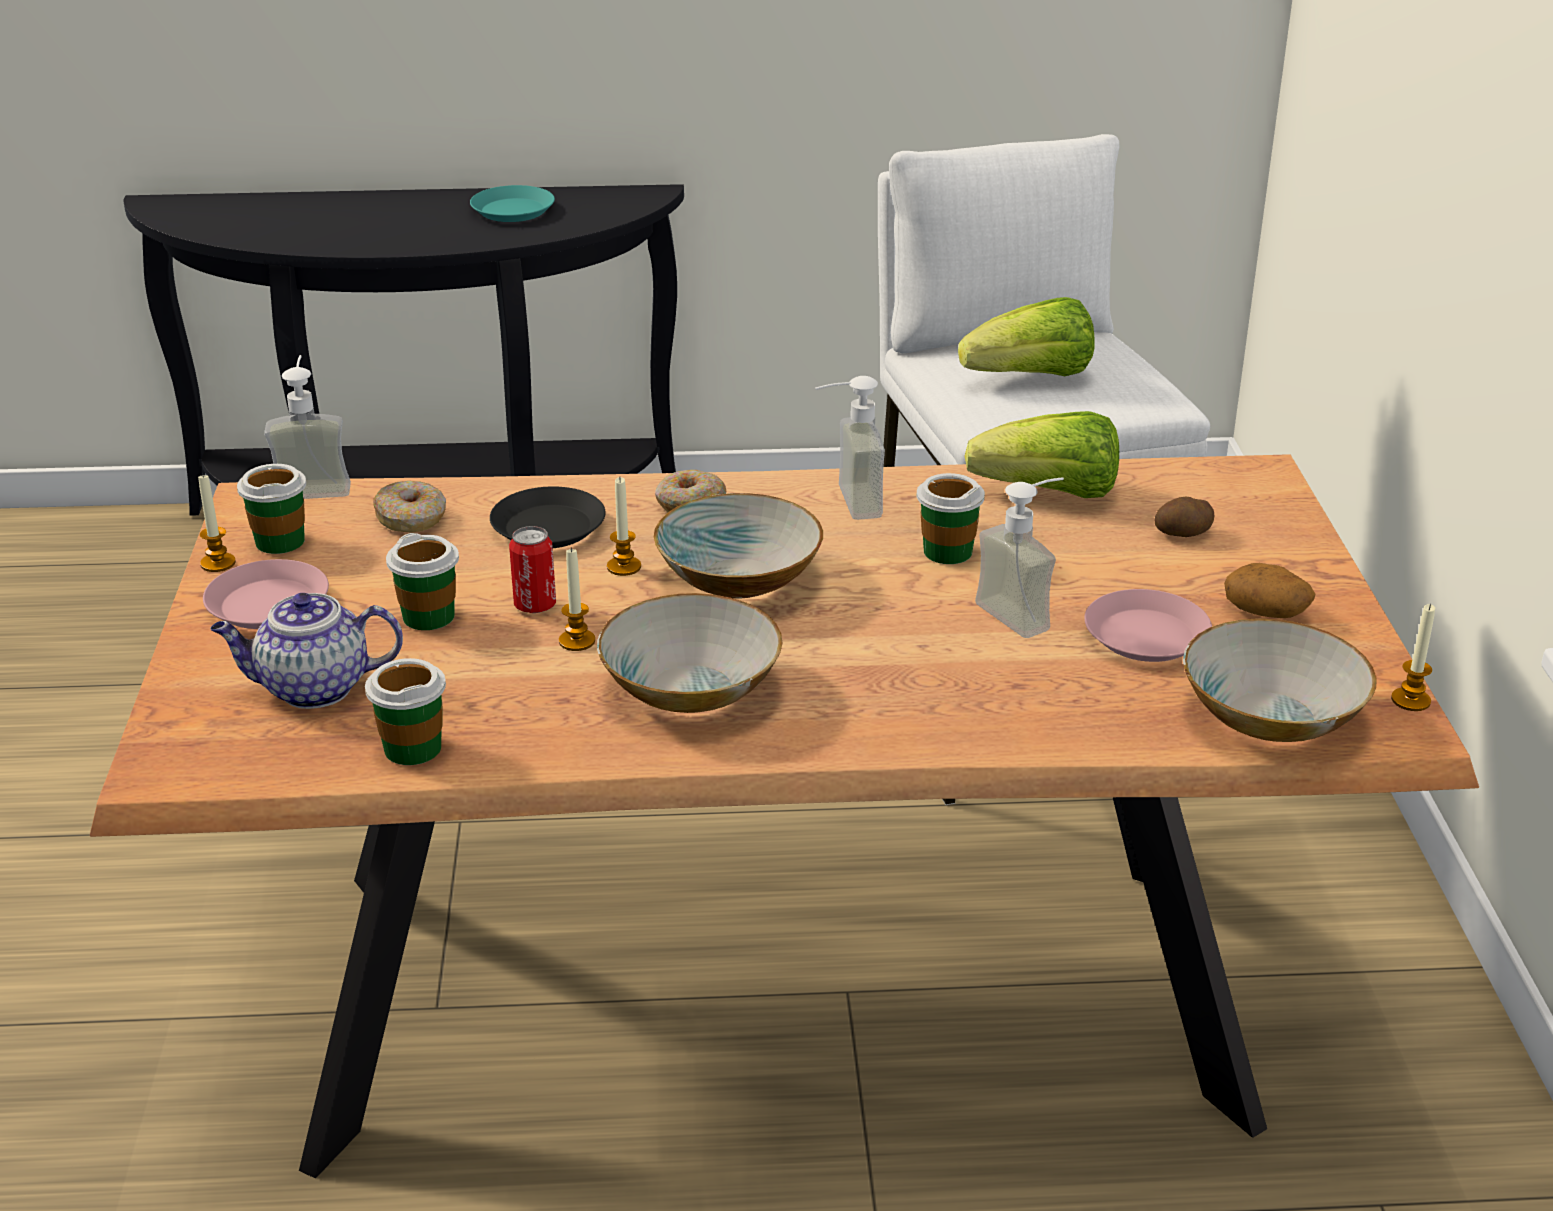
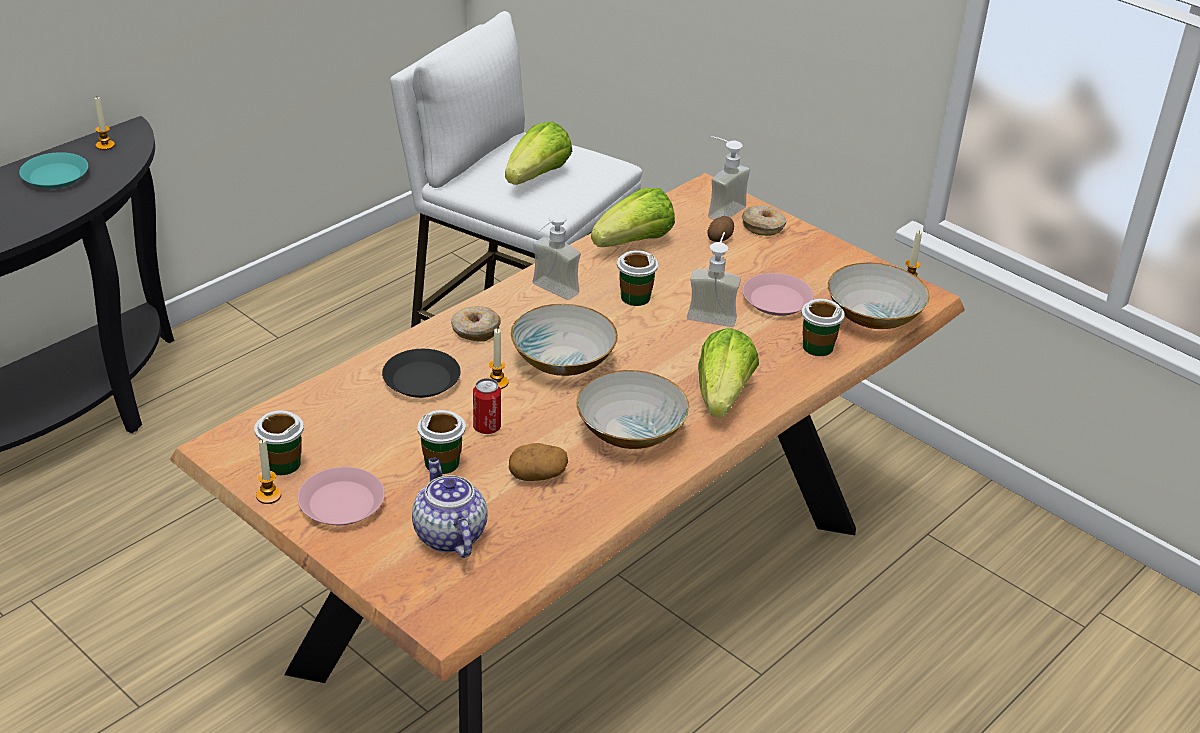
camera: 45 degrees left, 5 degrees up
(312, 689) = (448, 535): teapot -> teapot turned 120 degrees clockwise
(313, 485) = (242, 420): soap dispenser -> soap dispenser (719, 209)
(412, 518) = (336, 411): donut -> donut (763, 227)
(412, 748) = (551, 535): cup -> cup (817, 347)
(577, 641) = (538, 435): candle -> candle (105, 145)
(877, 708) = (723, 396): none -> lettuce
(1267, 611) = (805, 263): potato -> potato (538, 474)

